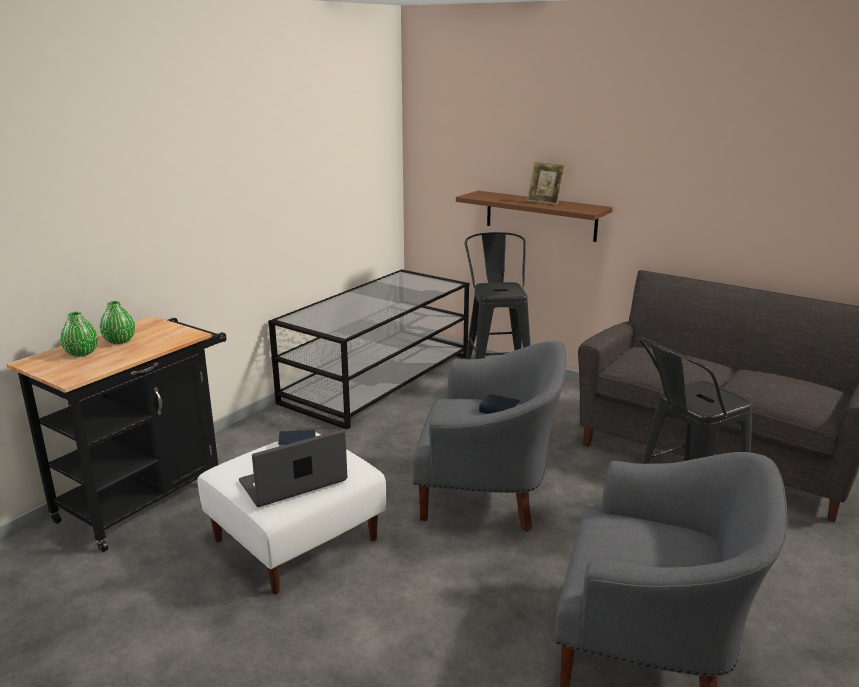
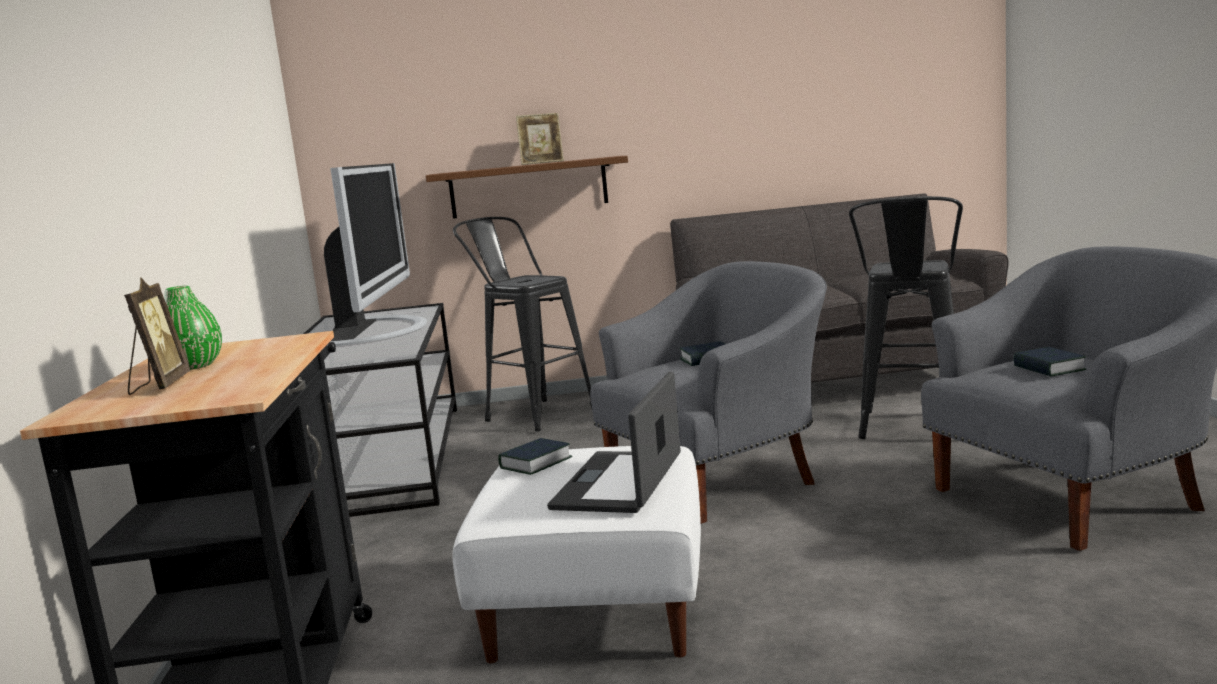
camera: 40 degrees left, 10 degrees down
(81, 353) = (159, 386): green vase -> picture frame
(390, 298) = (377, 329): none -> television
(639, 545) = (1049, 368): none -> book

